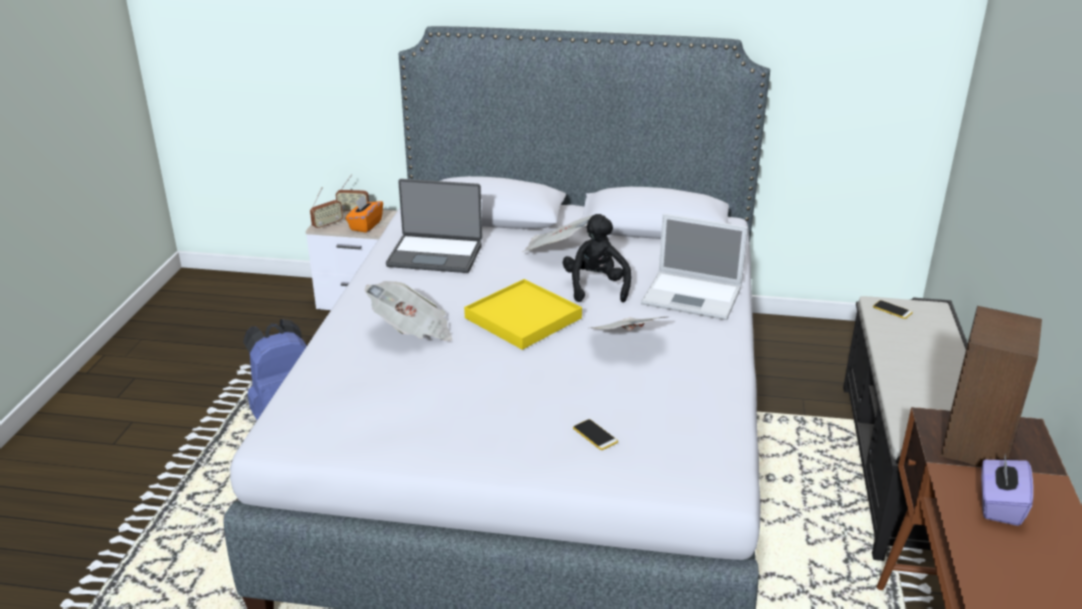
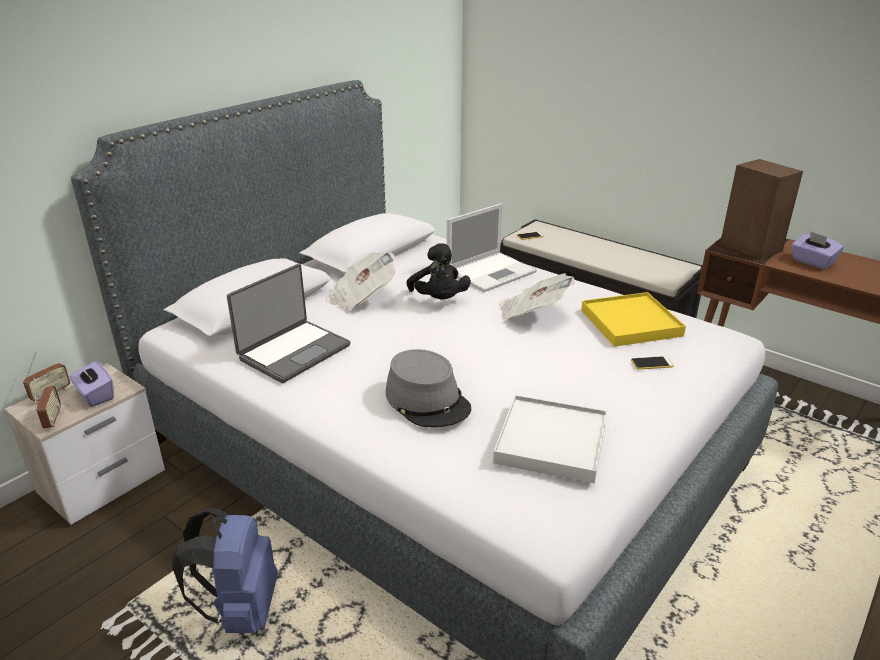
camera: 60 degrees left, 0 degrees up
(365, 225) = (95, 395): orange tissue box -> purple tissue box
(395, 404) = (551, 442): none -> white tray
(412, 331) = (427, 400): newspaper -> grey hat
(522, 318) = (458, 342): yellow tray -> yellow tray (630, 323)
(596, 287) = (439, 300): black plush toy -> black plush toy turned 135 degrees counterclockwise

